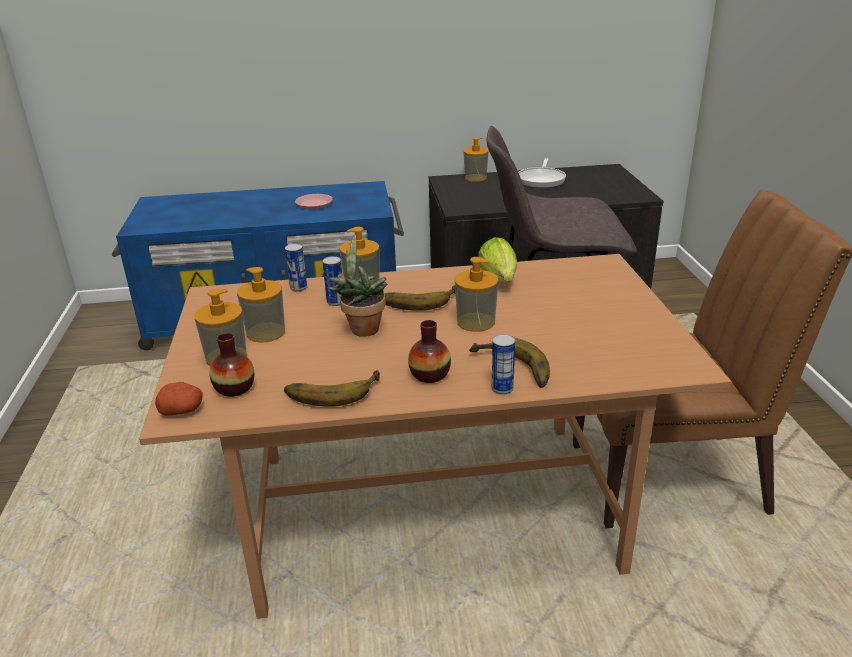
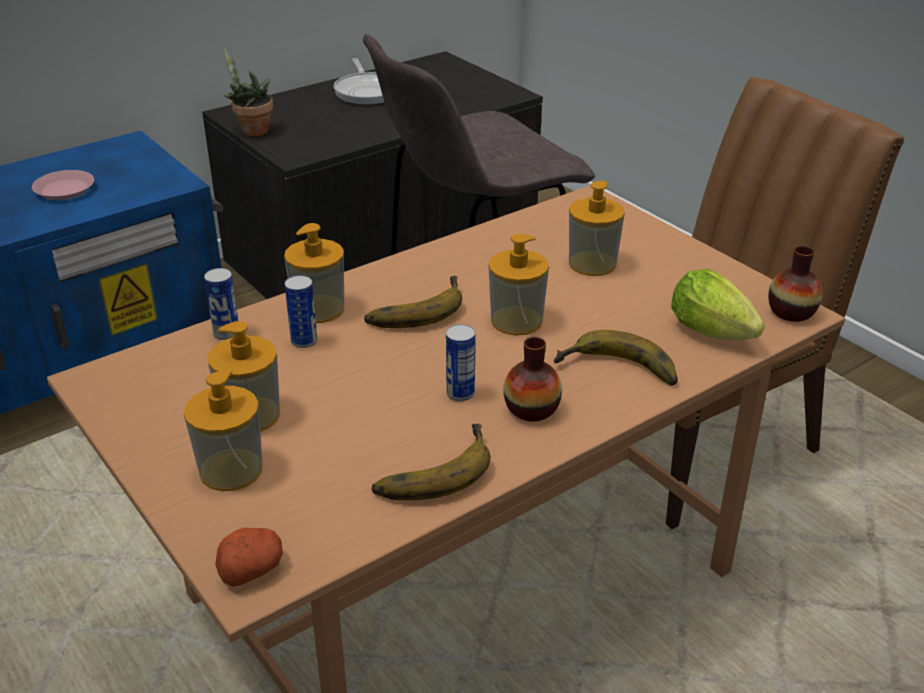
camera: 30 degrees left, 5 degrees up
(234, 388) = (293, 511): vase -> vase (791, 312)
(362, 328) = (380, 369): potted plant -> potted plant (252, 131)
(475, 178) = (274, 103): soap dispenser -> soap dispenser (592, 263)
(499, 281) = (490, 256): lettuce -> lettuce (716, 334)
(502, 389) = (631, 400): can -> can (460, 393)

